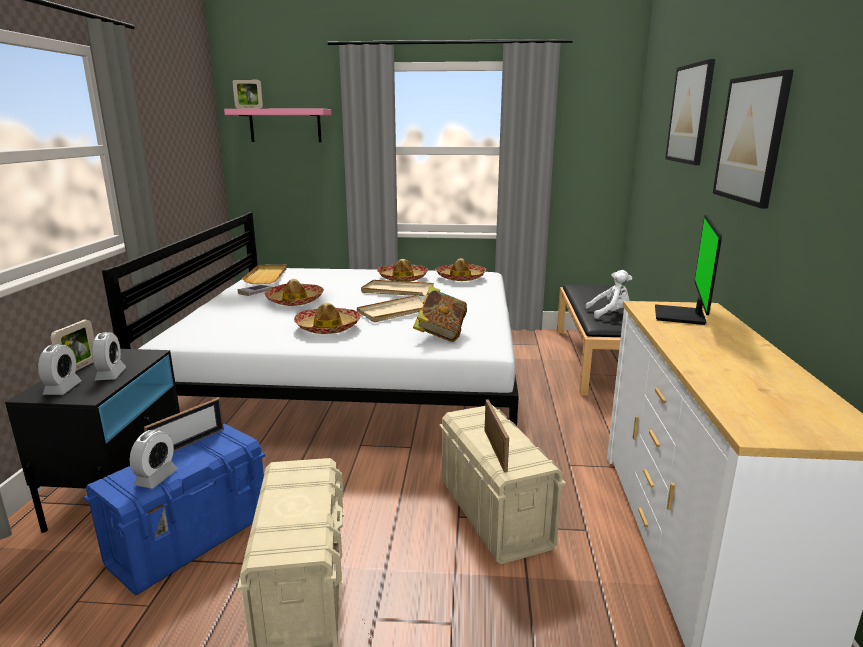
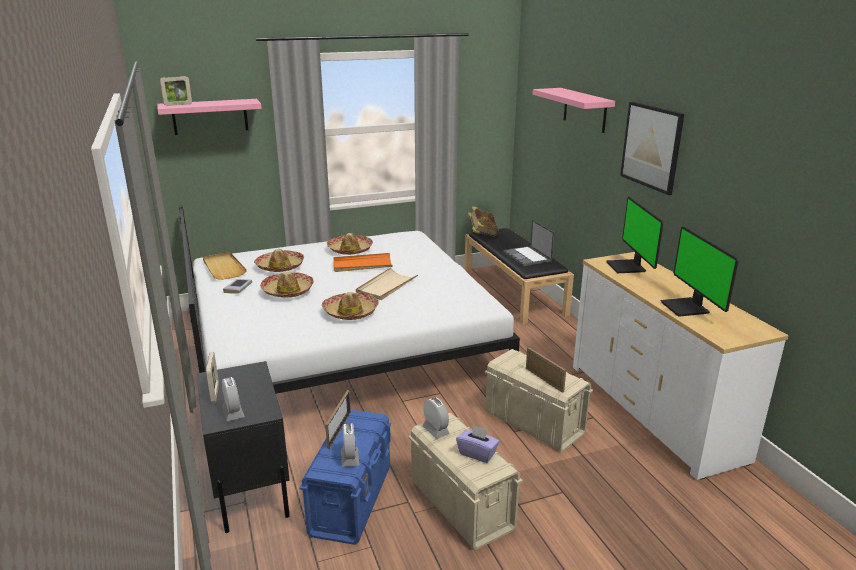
camera: 25 degrees left, 5 degrees up
(111, 374) = (253, 392): alarm clock -> alarm clock (435, 430)
(301, 518) = (477, 453): none -> purple tissue box
(397, 291) = (362, 265): beige tray -> orange tray
(440, 335) = (443, 302): book -> book (482, 234)
(460, 277) = (397, 242): hat -> hat (280, 266)
(609, 313) = (527, 256): white plush toy -> laptop
(690, 114) = (584, 110): picture -> pink shelf
(728, 376) = (687, 308): none -> monitor

